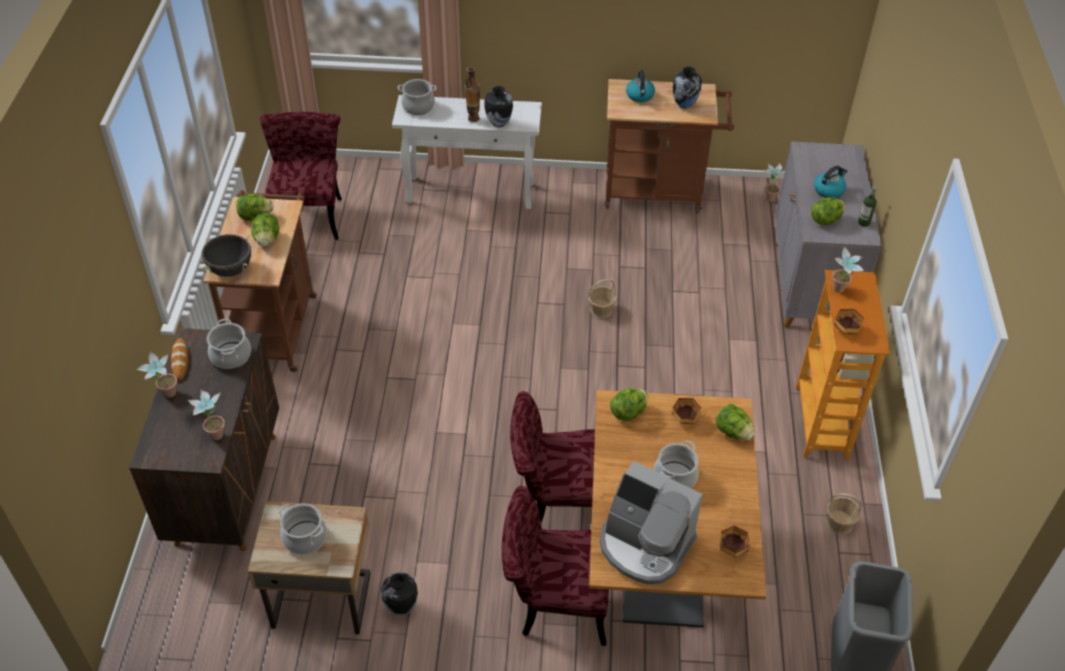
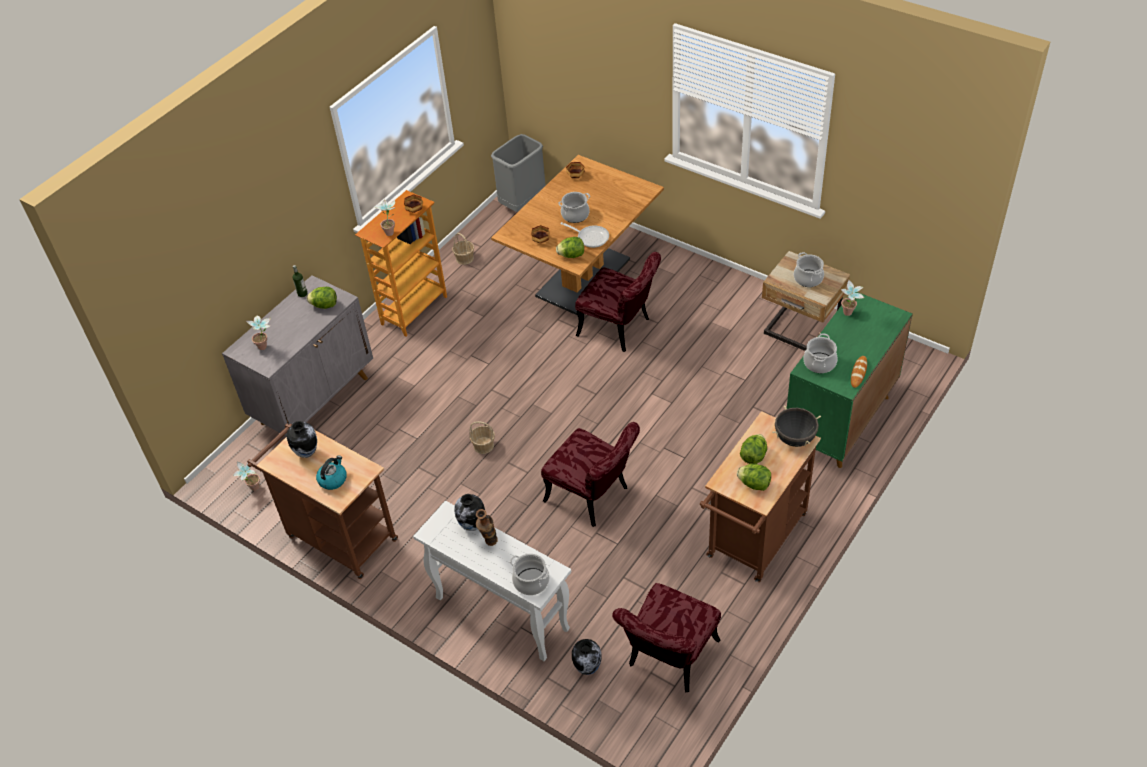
camera: 145 degrees left, 0 degrees up
(165, 395) = (876, 351): potted plant -> potted plant (266, 347)
(227, 487) = (839, 421): brown cabinet -> green cabinet
(401, 608) = (753, 310): vase -> vase (588, 668)
(554, 603) = (661, 281): red chair -> red chair (593, 497)
(625, 449) = (590, 237): none -> frying pan
(644, 545) = (620, 192): coffee machine -> none
(732, 432) = (520, 224): lettuce -> none
(829, 190) = (294, 326): kettle -> none

